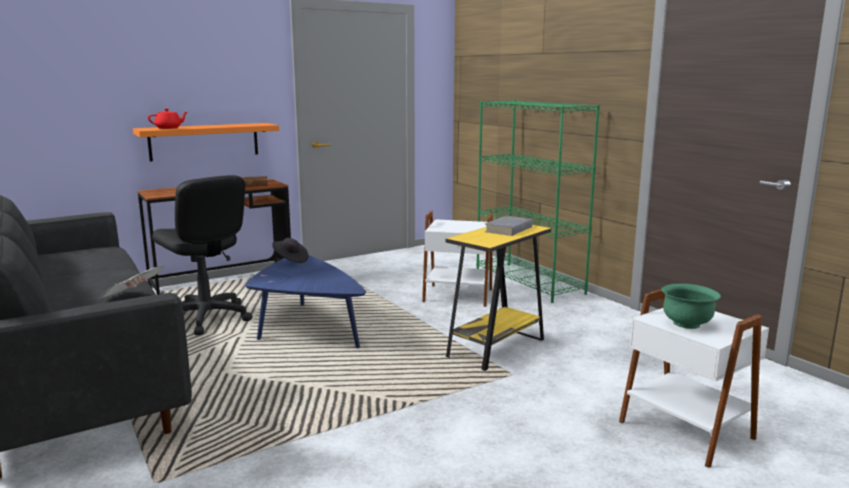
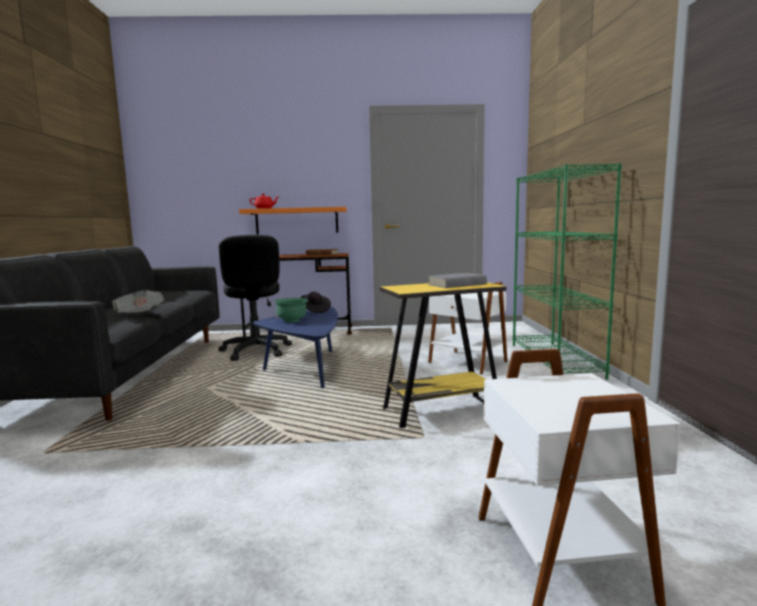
camera: 30 degrees right, 5 degrees down
(687, 324) = (546, 397): green bowl -> green bowl (292, 321)

